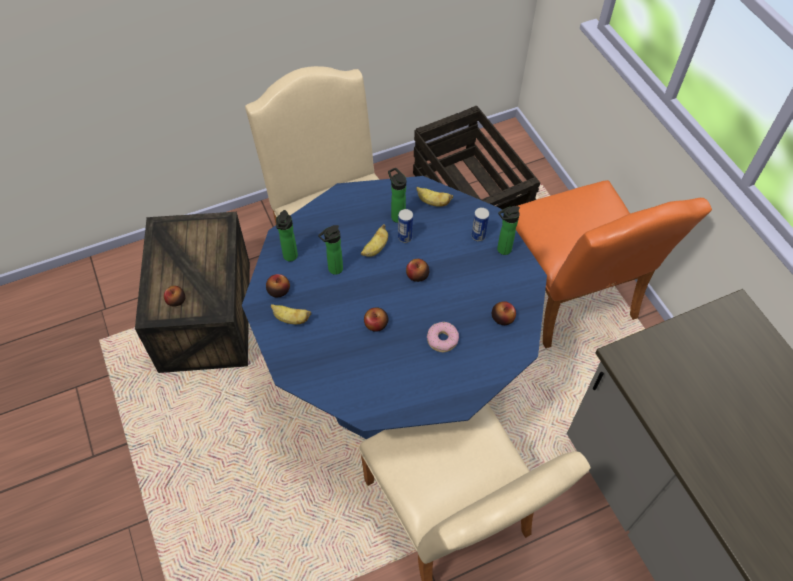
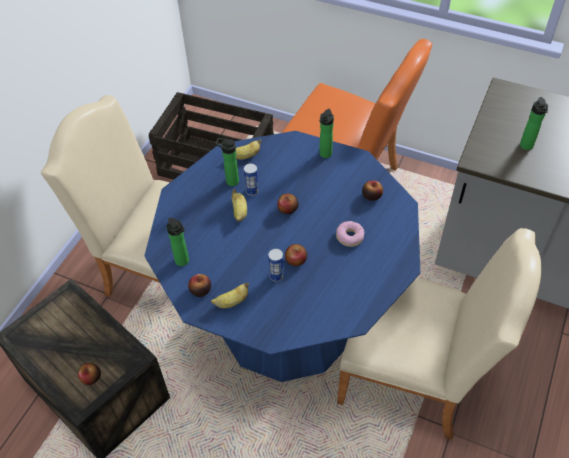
camera: 40 degrees left, 5 degrees down
(333, 270) = (225, 247): bottle -> bottle (526, 147)
(478, 236) = (300, 157): can -> can (276, 276)

